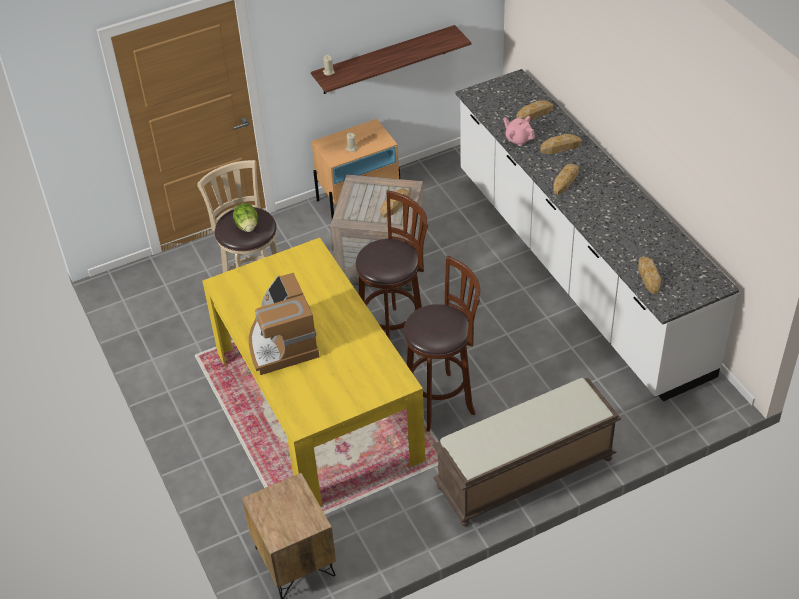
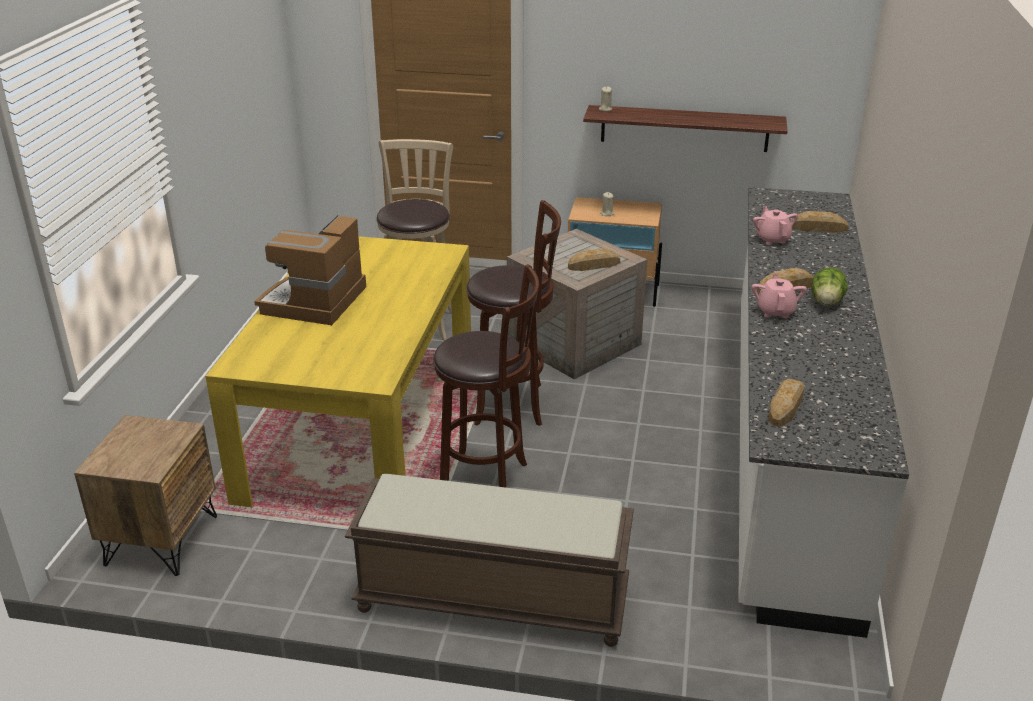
camera: 35 degrees right, 15 degrees down
(247, 226) = (411, 211): lettuce -> lettuce (826, 302)
(560, 147) = (816, 261): bread -> none
(578, 205) = (775, 311): none -> pink teapot

